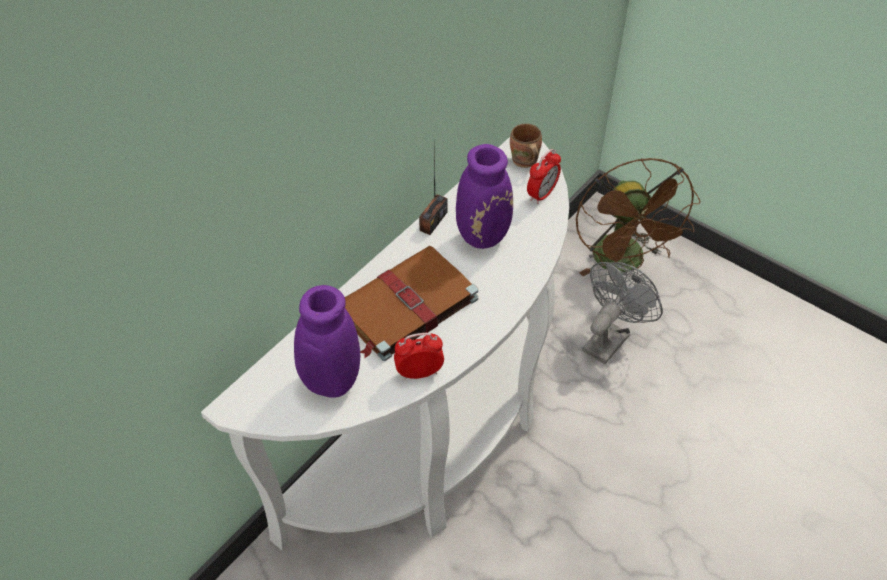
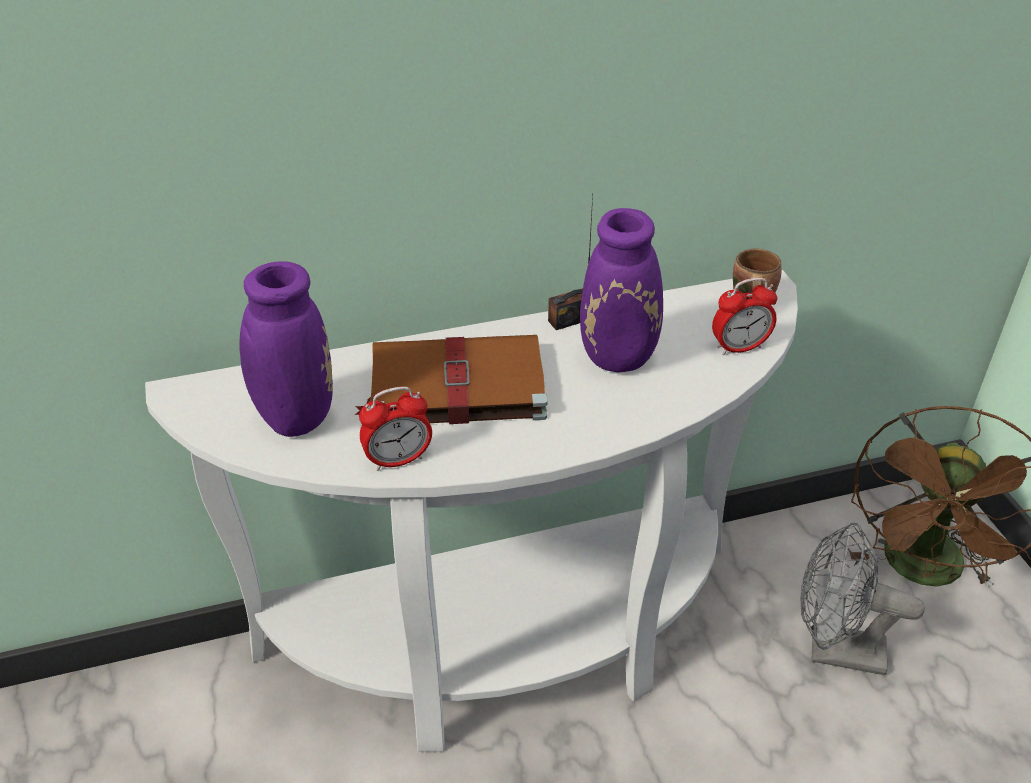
camera: 35 degrees right, 10 degrees down
(419, 373) = (398, 460): alarm clock -> alarm clock turned 135 degrees clockwise
(609, 337) = (834, 651): grey fan -> grey fan turned 150 degrees counterclockwise

